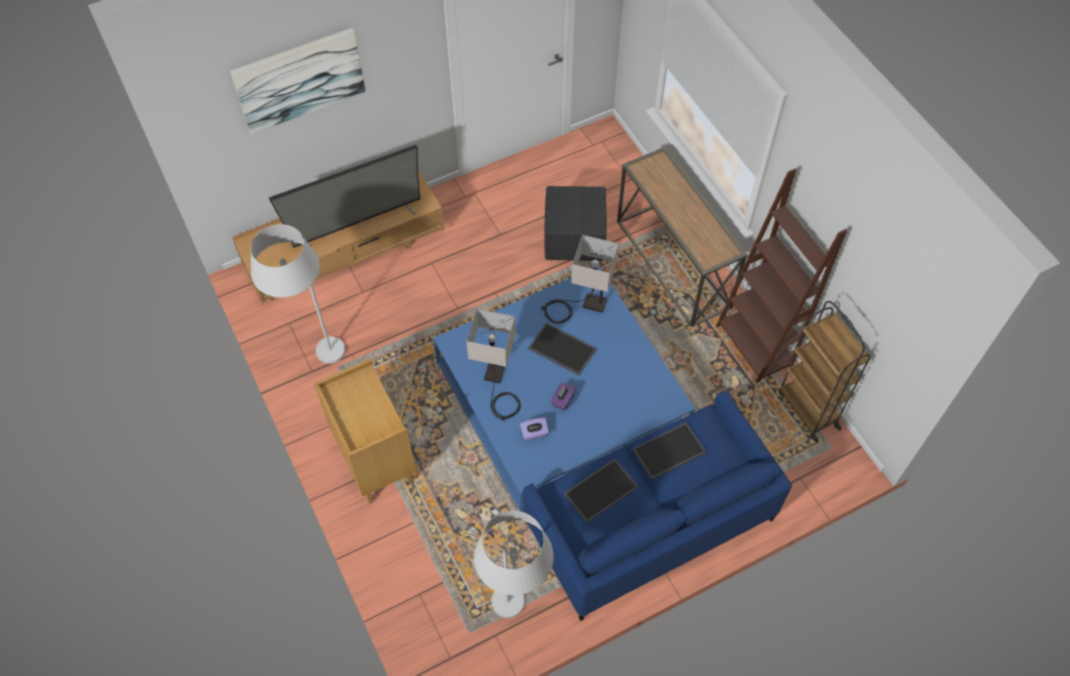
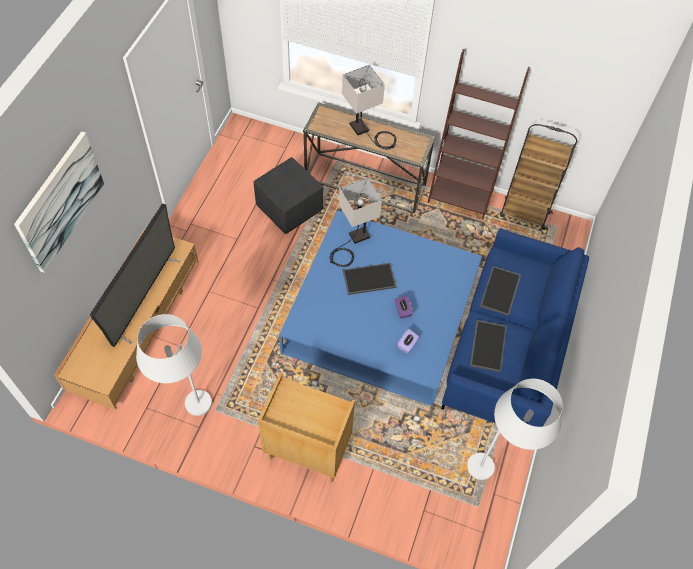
camera: 45 degrees left, 0 degrees up
(498, 387) = (354, 333): table lamp -> table lamp (369, 133)

